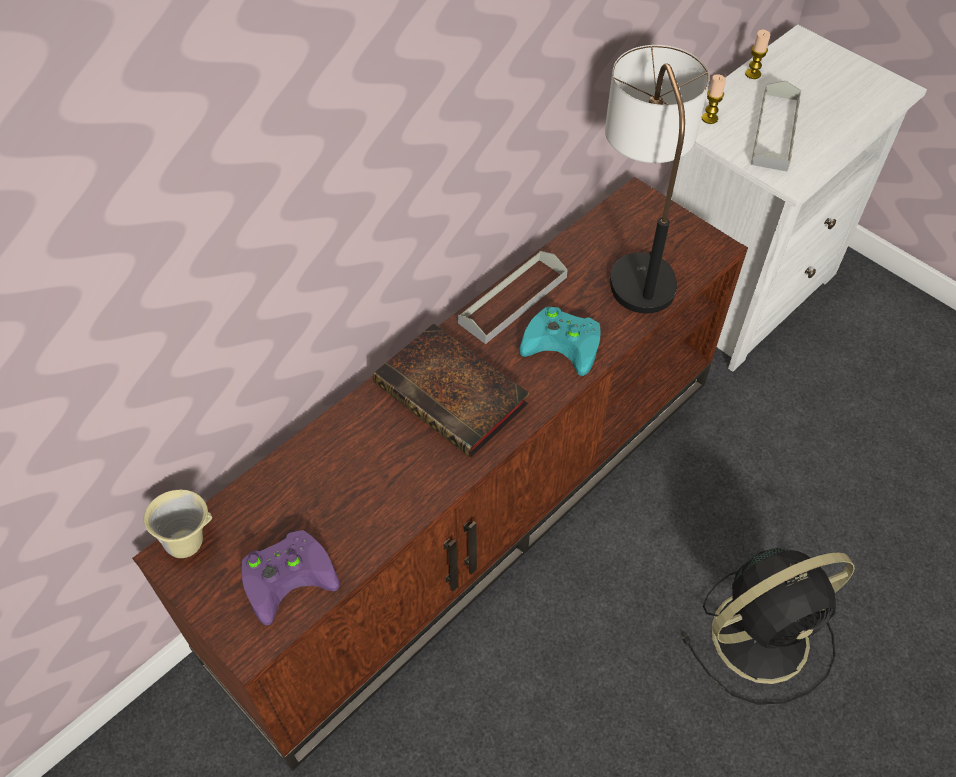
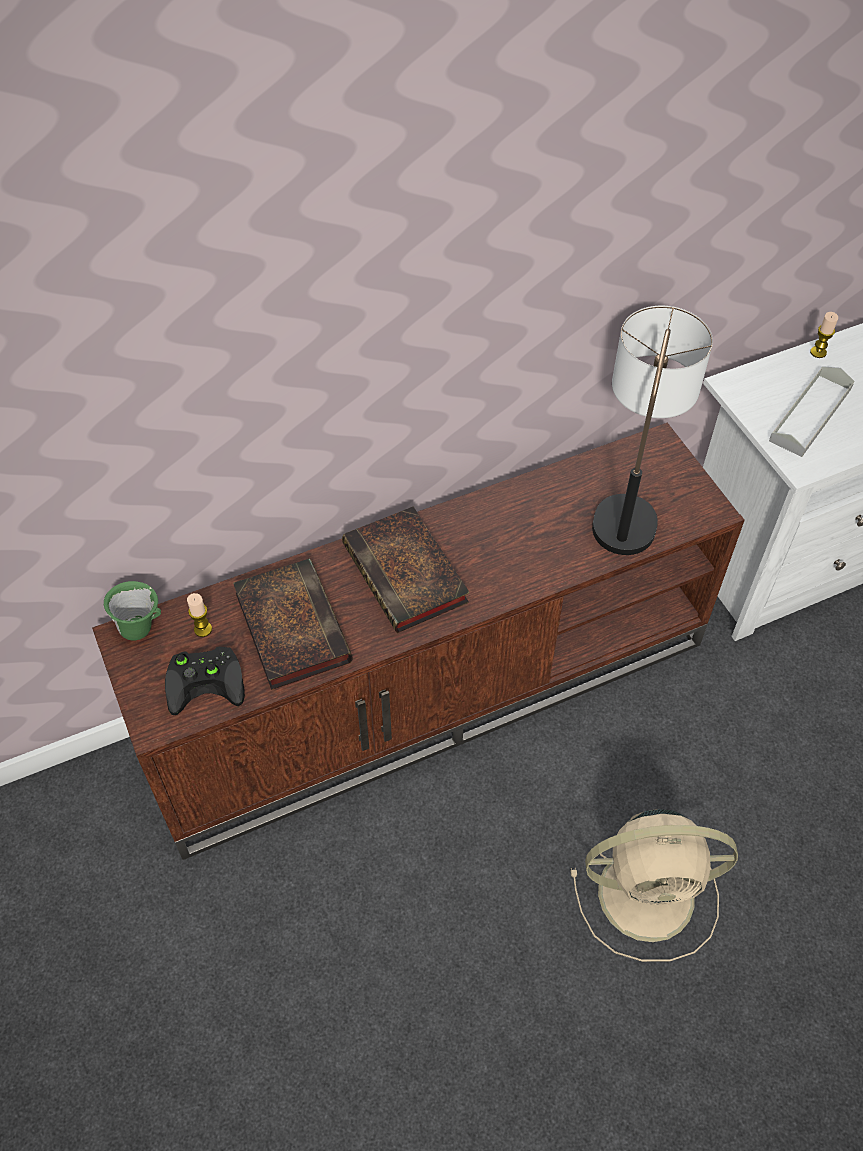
camera: 20 degrees right, 0 degrees up
(189, 541) = (140, 628): beige mug -> green mug
(289, 574) = (207, 680): purple game controller -> black game controller
(354, 485) = (290, 625): none -> book
(513, 300) = (498, 506): grey tray -> none
(565, 342) = (527, 558): turquoise game controller -> none
(709, 118) = (751, 385): candle -> candle (203, 629)
(764, 634) = (650, 894): black fan -> beige fan

